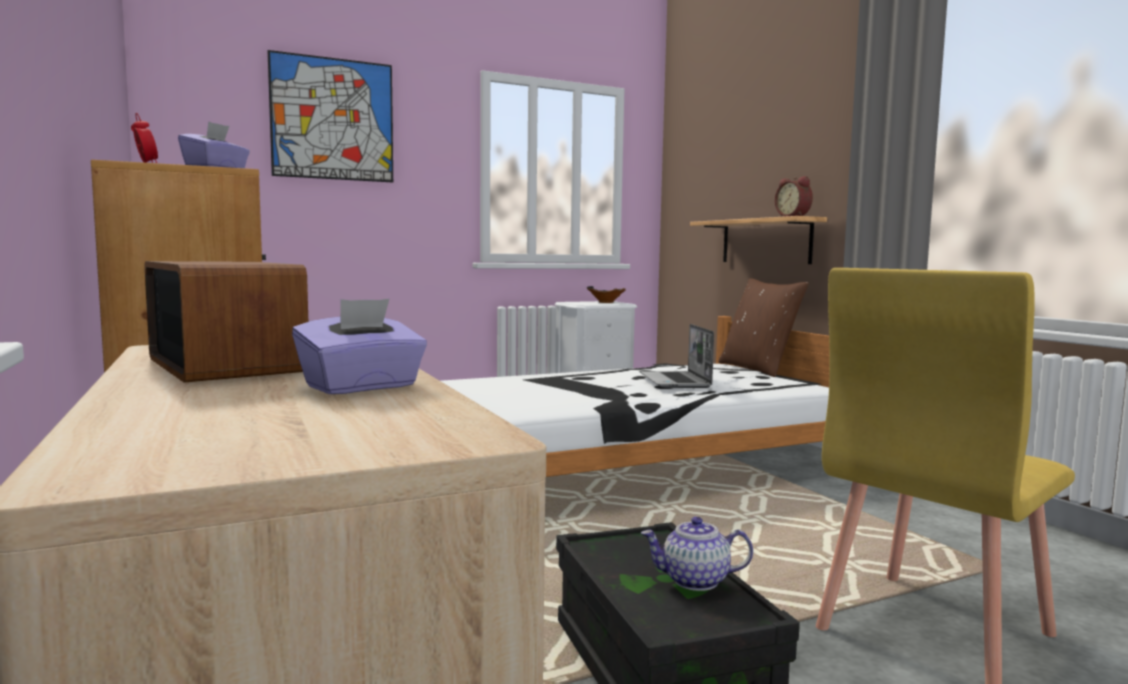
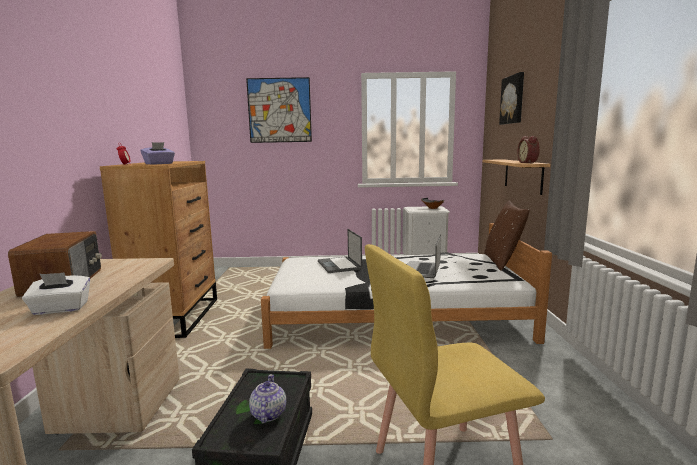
camera: 25 degrees right, 5 degrees up
(362, 387) = (60, 309): purple tissue box -> white tissue box
(529, 385) = (339, 265): none -> laptop
(694, 581) = (268, 414): teapot -> teapot turned 60 degrees clockwise
(735, 132) = (513, 99): none -> picture

